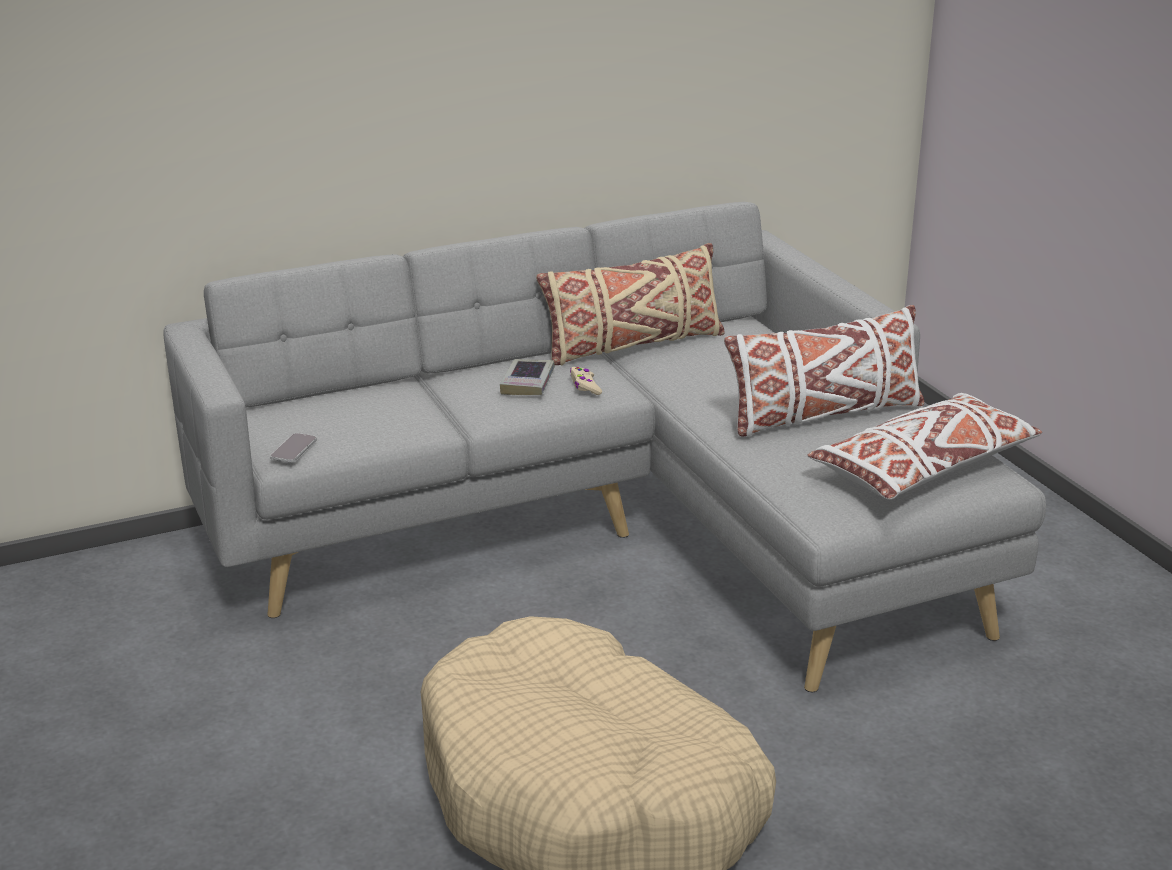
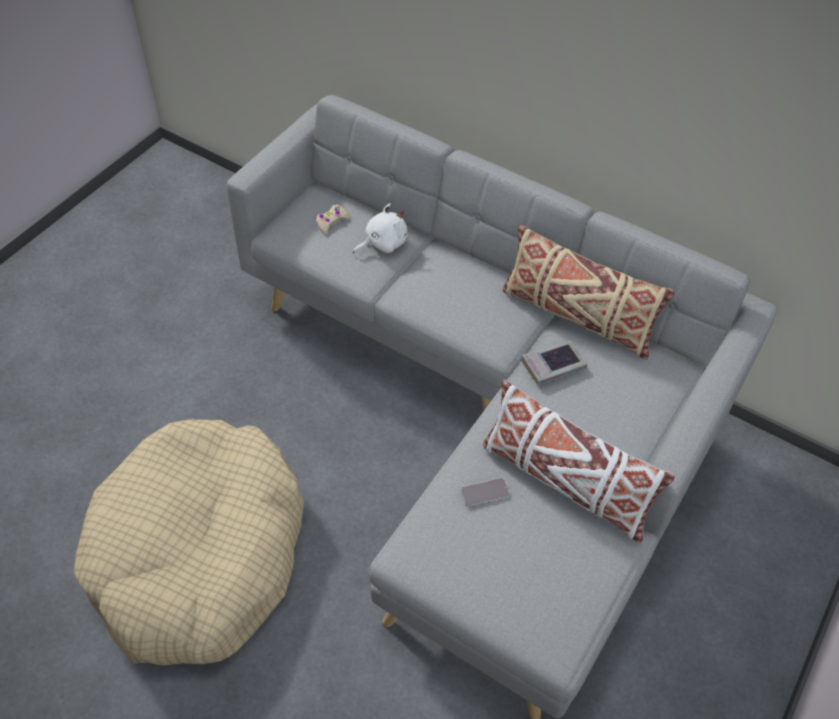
camera: 55 degrees right, 25 degrees up
(293, 449) = (288, 233): phone -> phone (485, 493)
(393, 402) = (383, 243): none -> white plush toy
(528, 382) = (465, 291): book -> book (553, 365)
(585, 386) = (486, 323): beige game controller -> beige game controller (331, 222)
(924, 468) = (528, 588): white pillow -> none

